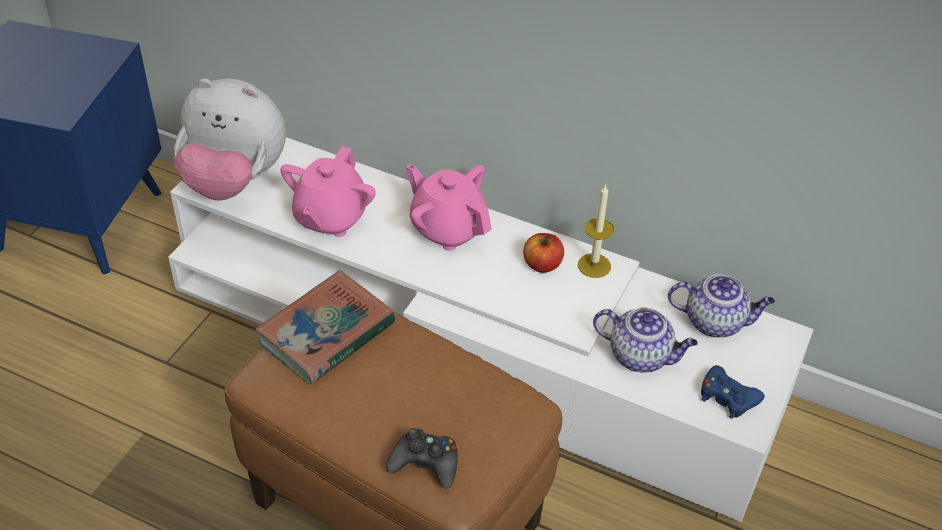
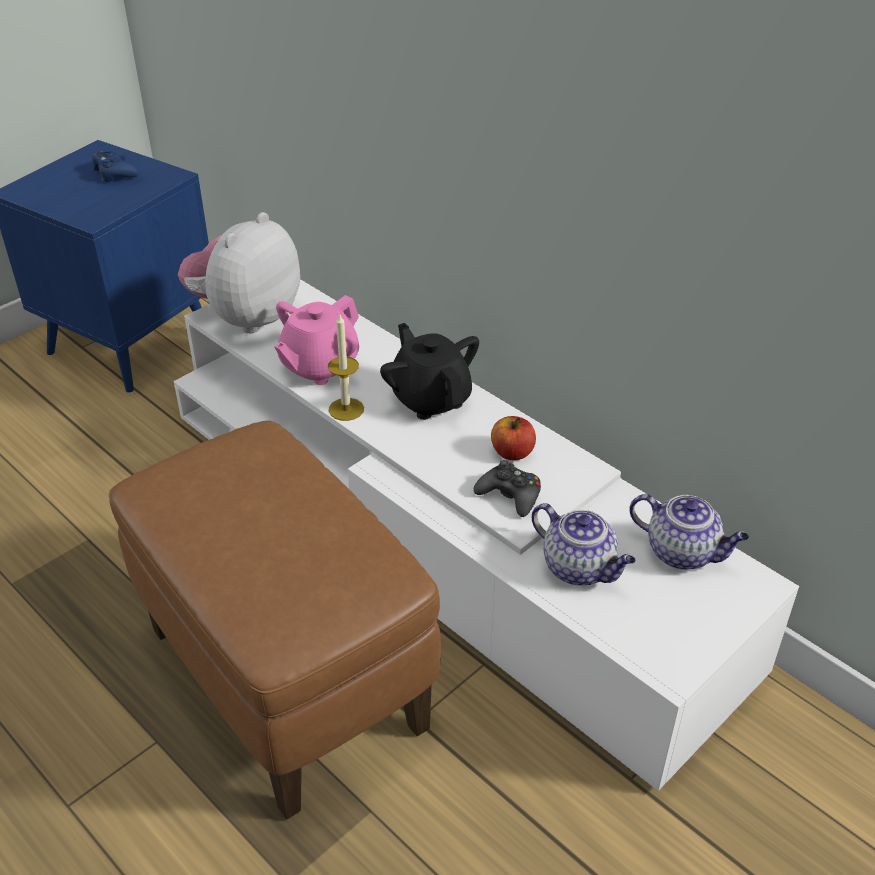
camera: 20 degrees right, 5 degrees down
(234, 181) = (246, 317): plush toy -> plush toy turned 90 degrees clockwise
(326, 333) = (230, 457): book -> none
(425, 463) = (257, 606): black game controller -> black game controller (510, 495)
(448, 229) = (431, 399): pink teapot -> black teapot
(594, 265) = (568, 465): candle -> candle (346, 409)
(727, 397) = (661, 635): blue game controller -> blue game controller (115, 173)

